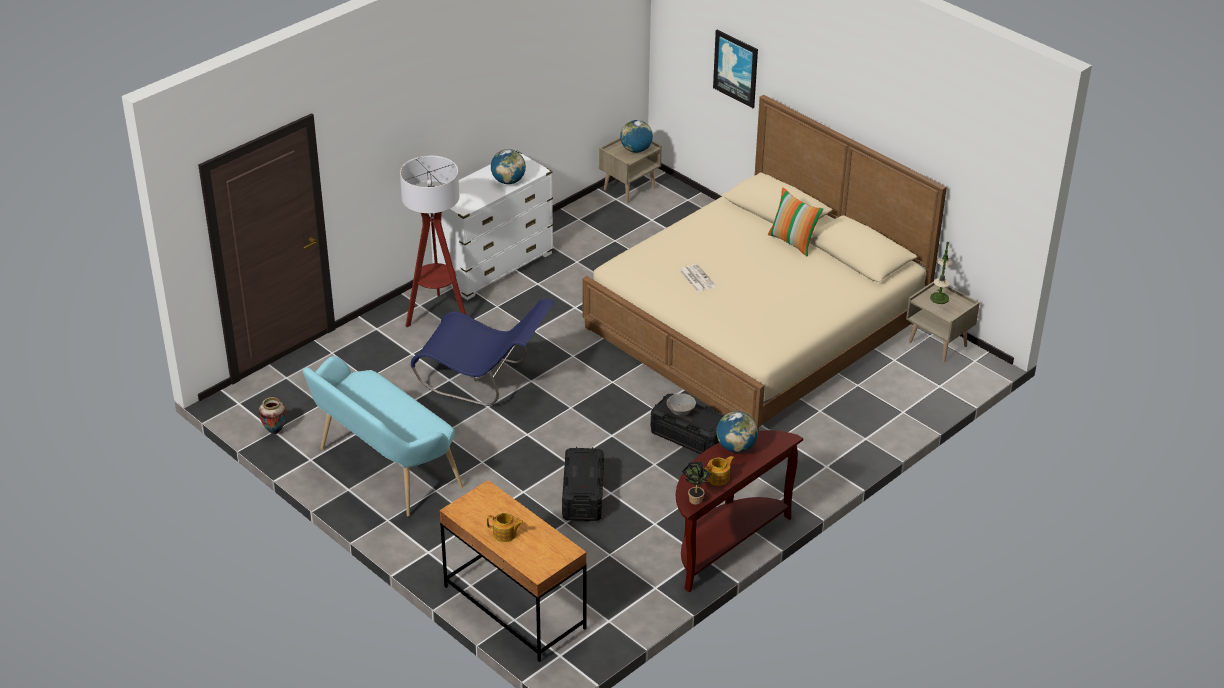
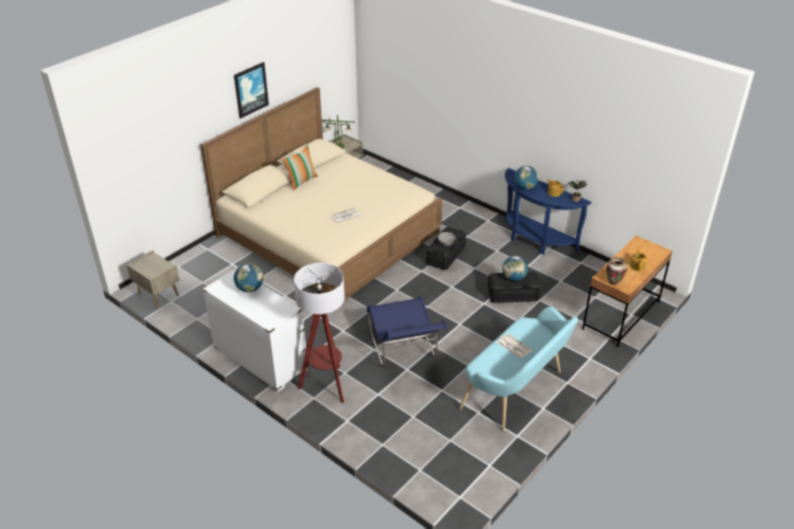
camera: 95 degrees left, 0 degrees up
(275, 431) = (490, 464): vase -> vase (613, 282)
(395, 410) = (513, 346): none -> newspaper
(484, 380) = (404, 350): blue chair -> blue chair turned 150 degrees clockwise
(636, 150) = (154, 263): globe -> globe (514, 278)
(725, 543) = (535, 240): brown console table -> blue console table
(736, 68) = (172, 148): picture -> picture (250, 89)

